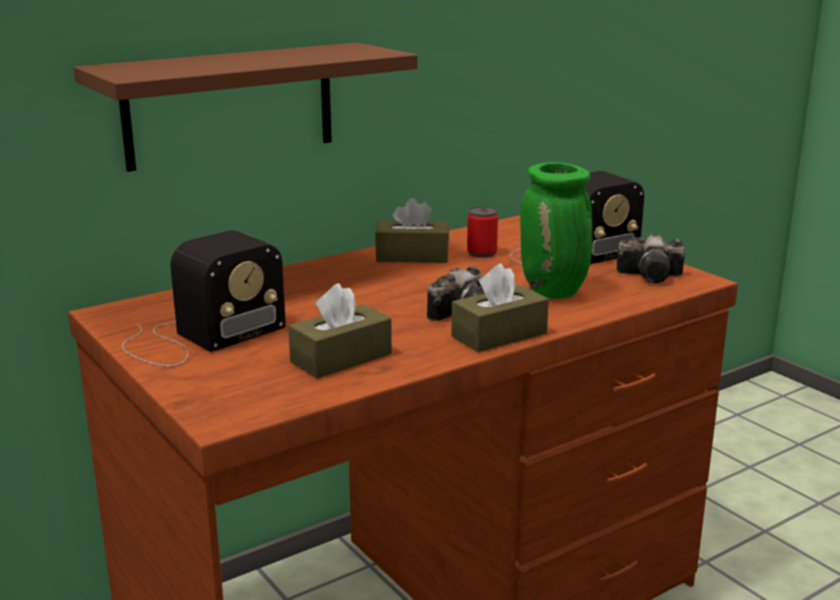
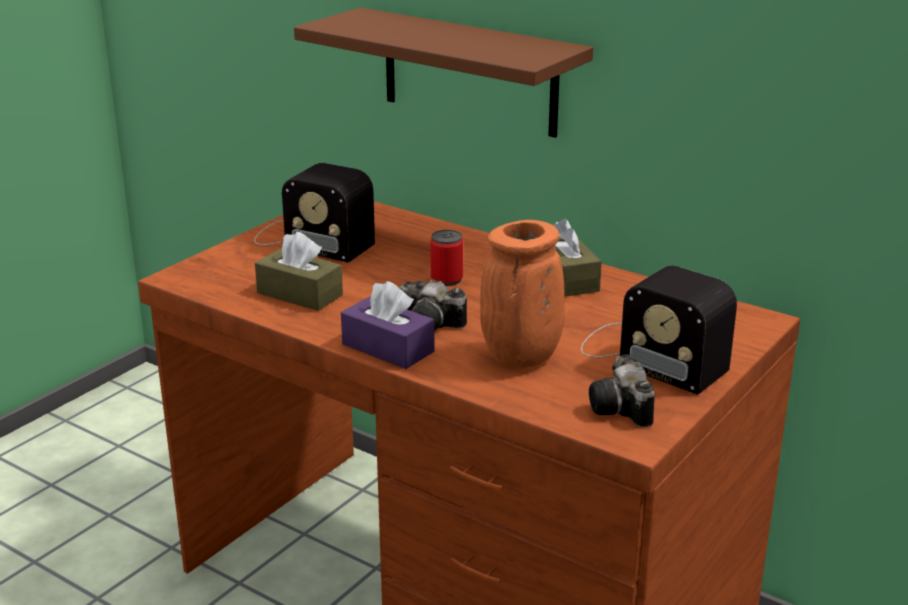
camera: 70 degrees right, 5 degrees up
(482, 253) = (608, 309): can -> can (446, 279)
(499, 335) = (388, 348): brown tissue box -> purple tissue box
(554, 292) = (520, 360): green vase -> orange vase

